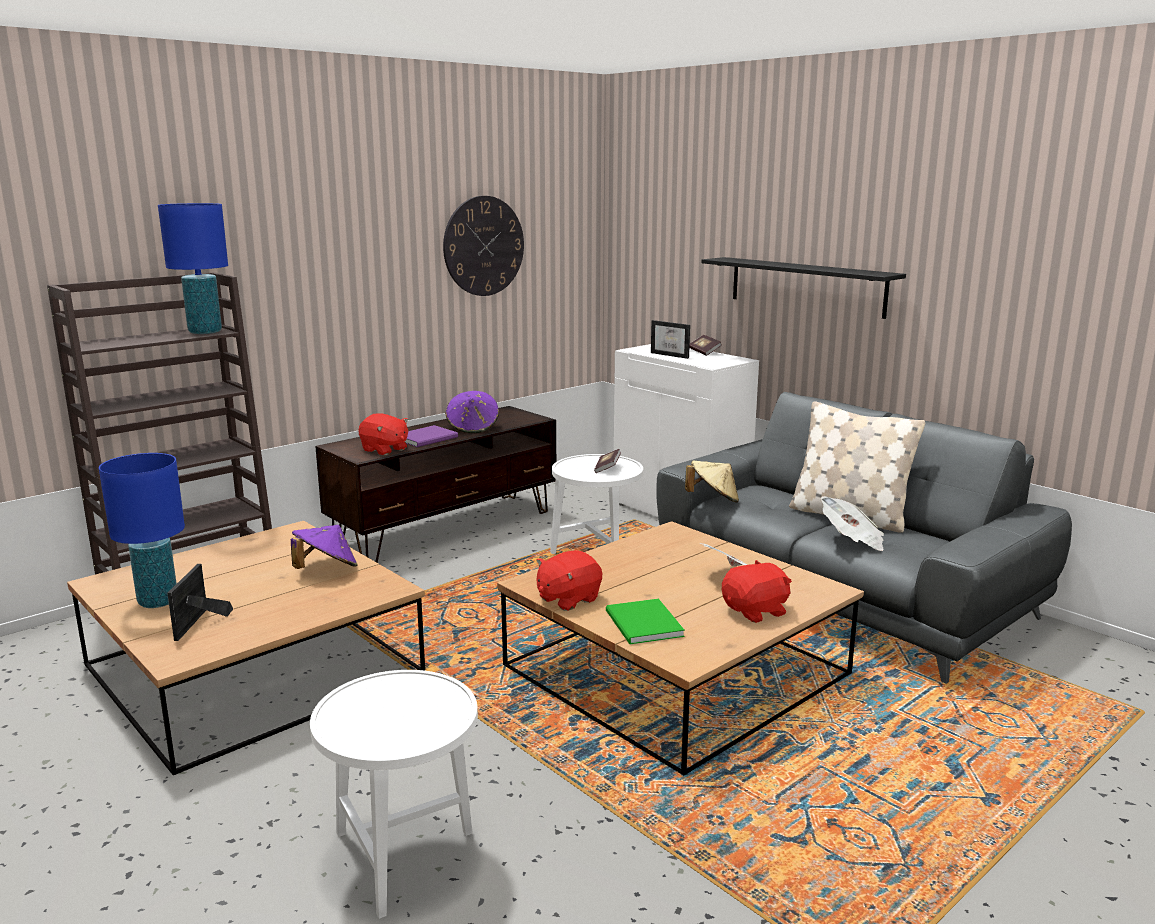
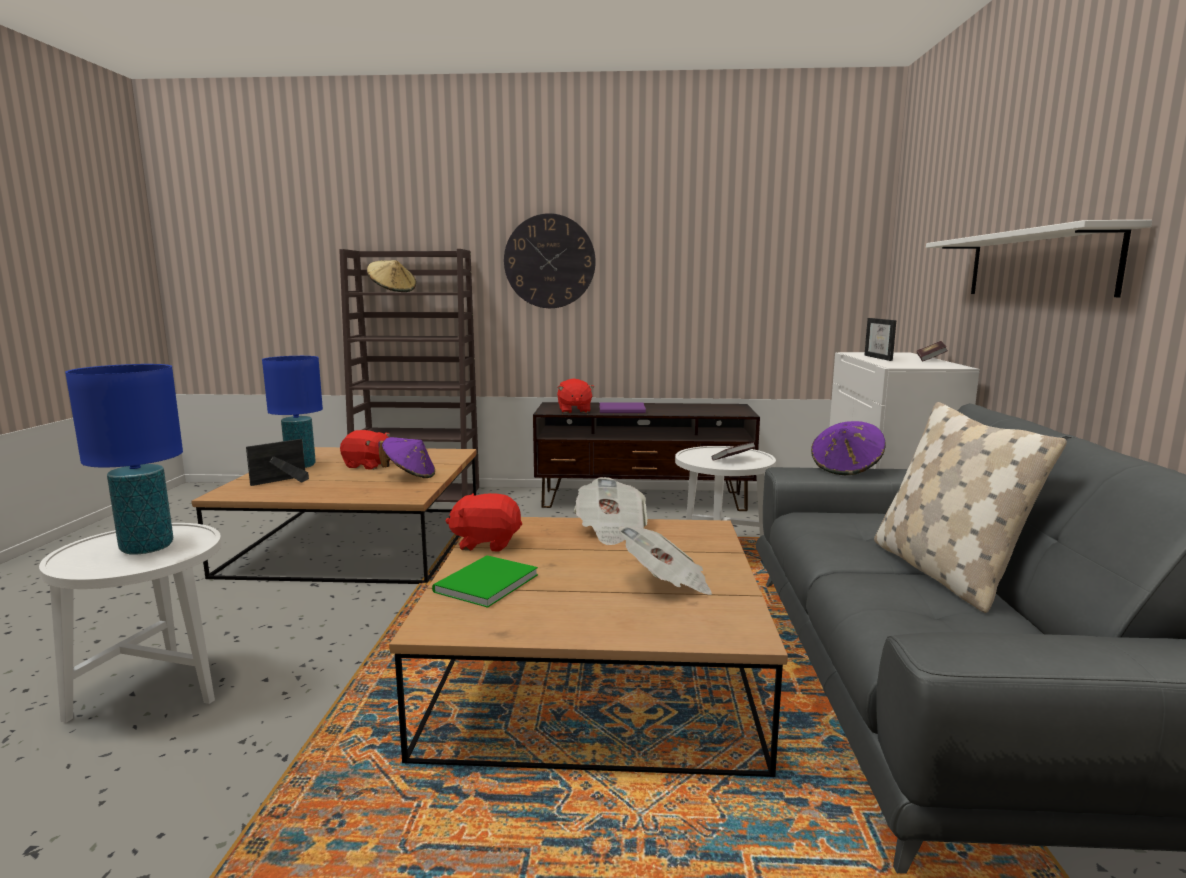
camera: 45 degrees right, 5 degrees down
(205, 332) = (443, 292): blue table lamp -> blue table lamp (147, 548)
(473, 427) = (674, 410): purple hat -> purple hat (846, 468)
(483, 246) = (730, 244): wall clock -> wall clock (549, 261)
(713, 499) = (801, 512): beige hat -> beige hat (392, 292)
(756, 611) = (607, 618): red plush toy -> red plush toy (368, 465)
(806, 286) = (1037, 264): black shelf -> white shelf
(852, 540) = (880, 595): newspaper -> newspaper (611, 531)

